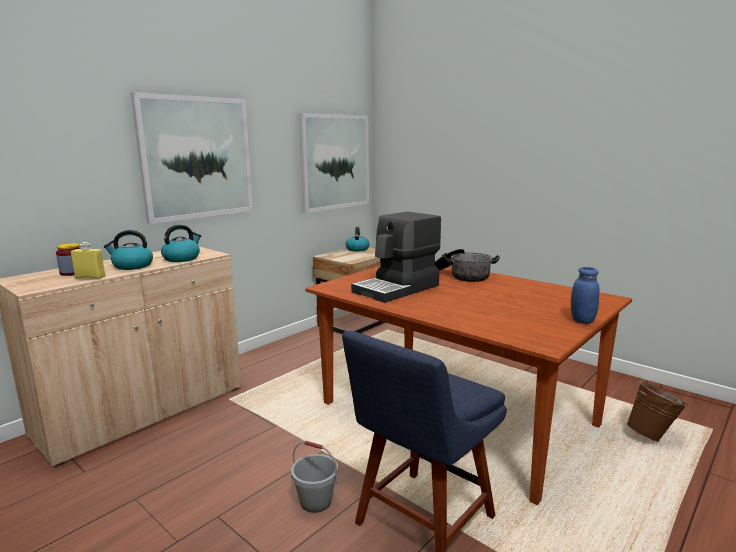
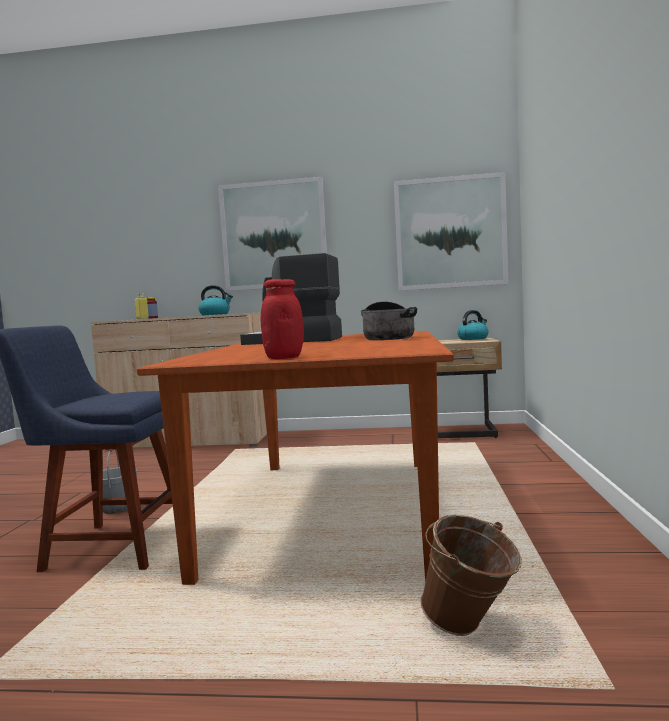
camera: 55 degrees right, 10 degrees down
(132, 266) = (180, 316): kettle -> none
(582, 320) = (284, 358): blue jar -> red jar

